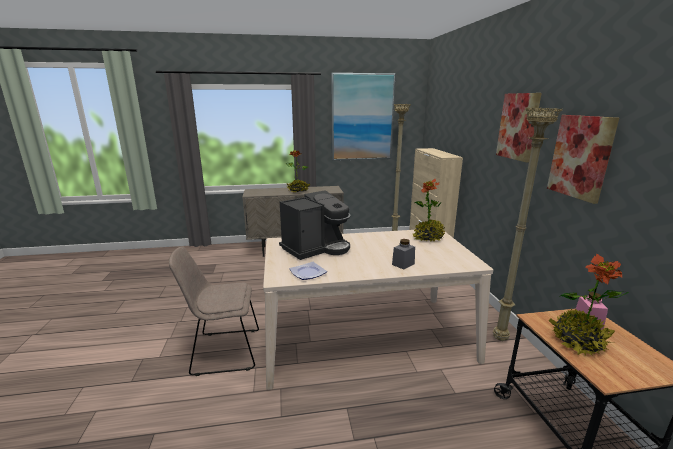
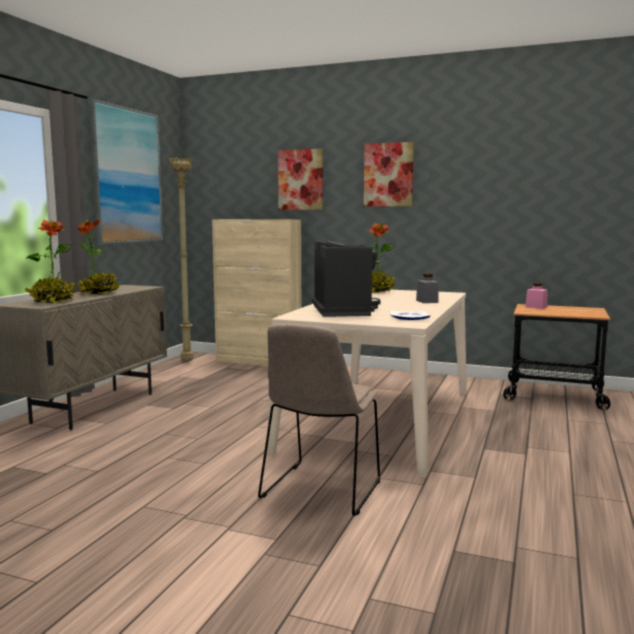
camera: 60 degrees left, 10 degrees down
(501, 339) = (441, 380): beige floor lamp -> none
(577, 341) = (557, 312): potted plant -> potted plant (52, 301)
(580, 157) = (471, 191): picture -> picture (301, 180)

